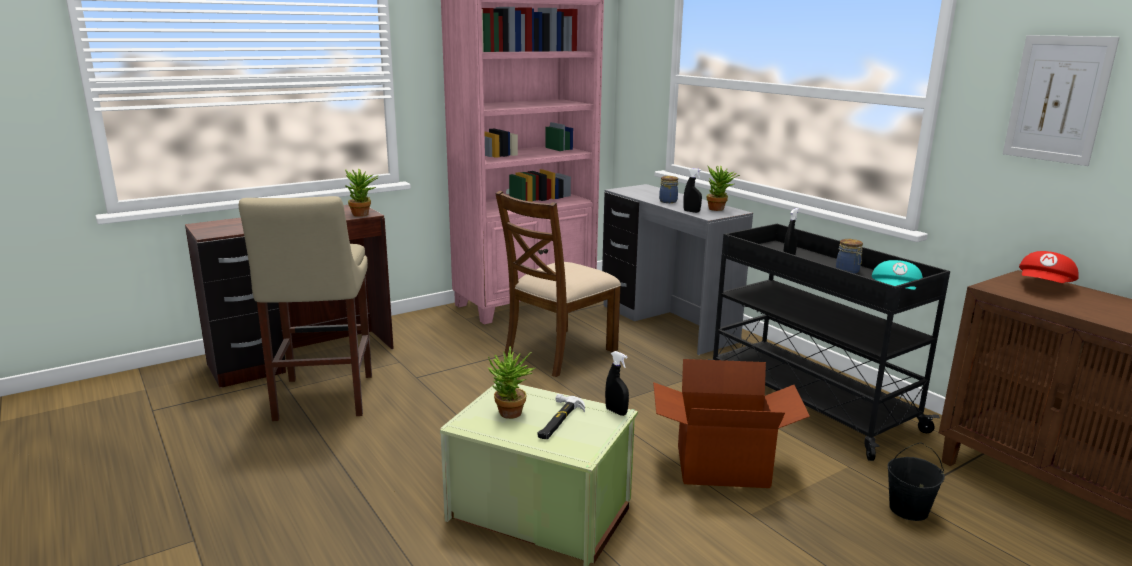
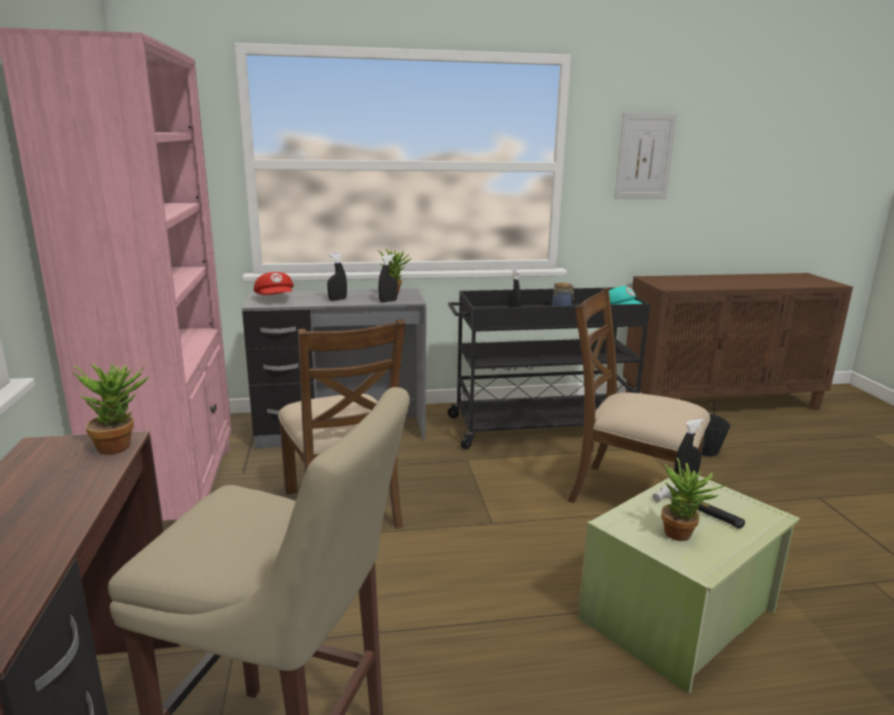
camera: 65 degrees left, 0 degrees up
(668, 201) = (337, 299): jar -> black spray bottle
(722, 467) = (630, 495): cardboard box -> brown chair
(1045, 287) = (671, 280): red cap -> red cap (276, 299)

